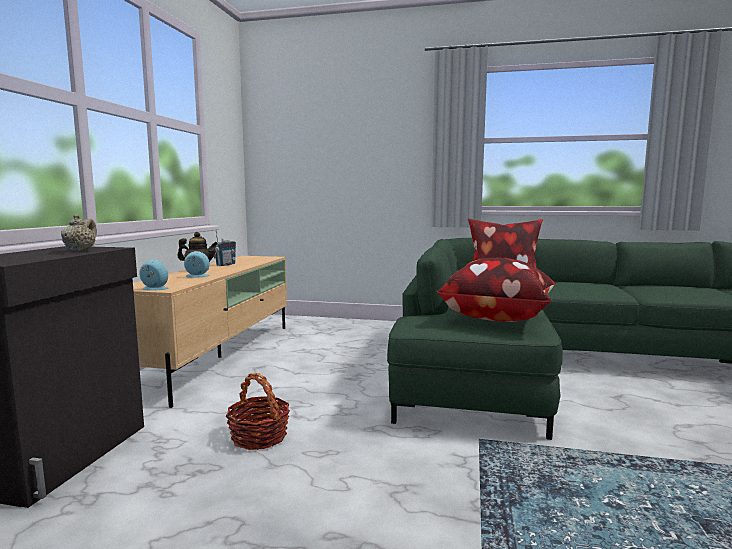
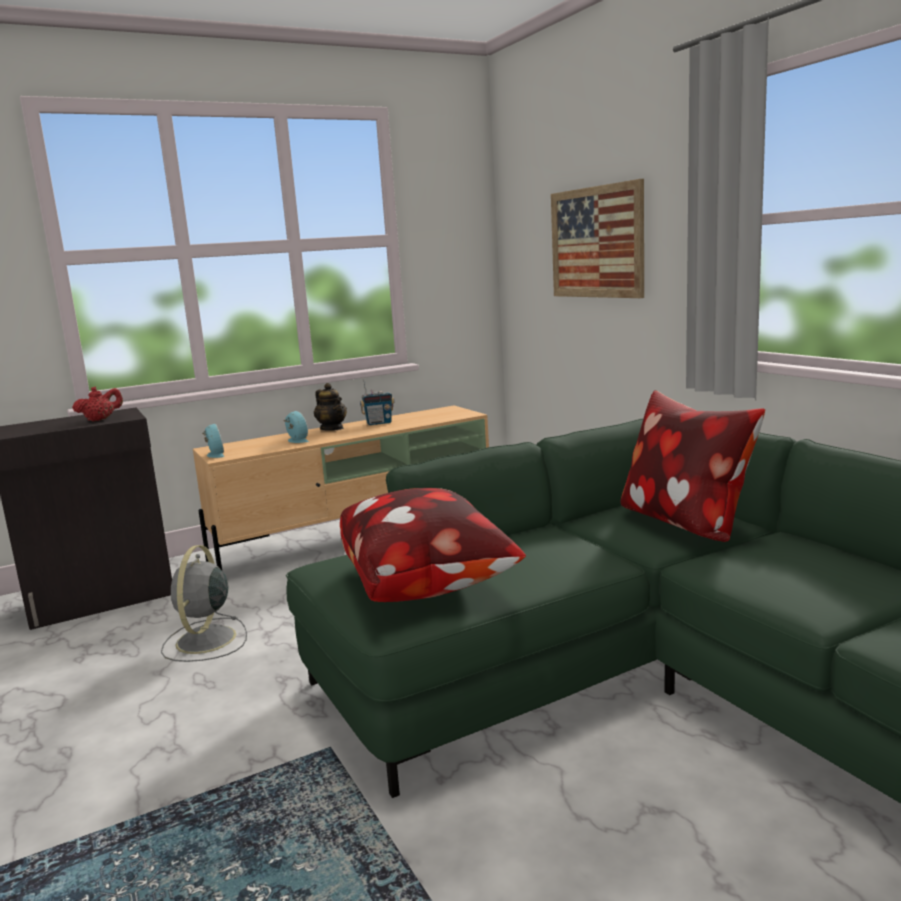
camera: 50 degrees right, 5 degrees up
(80, 250) = (100, 420): beige teapot -> red teapot
(259, 437) = (205, 641): basket -> grey fan
(348, 149) = (596, 242): none -> picture

